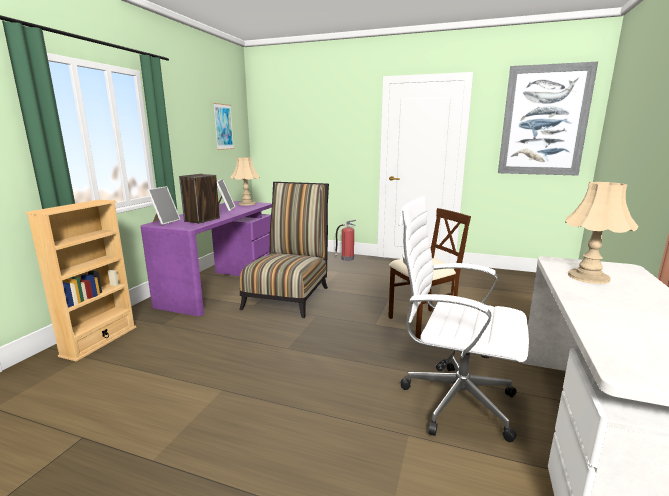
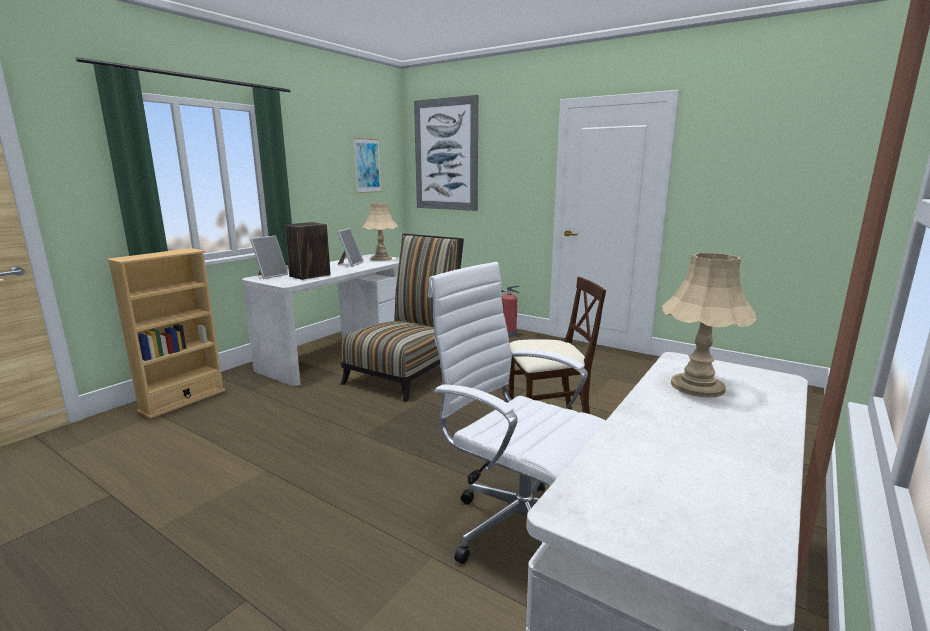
camera: 15 degrees right, 0 degrees up
(221, 284) = (340, 352): purple desk -> white desk
(544, 121) = (781, 158): picture -> picture (446, 155)

